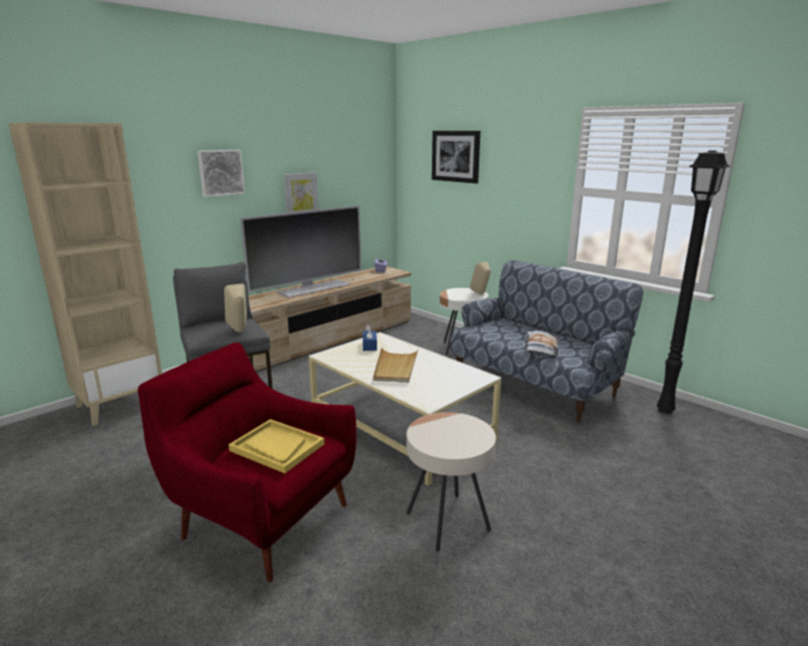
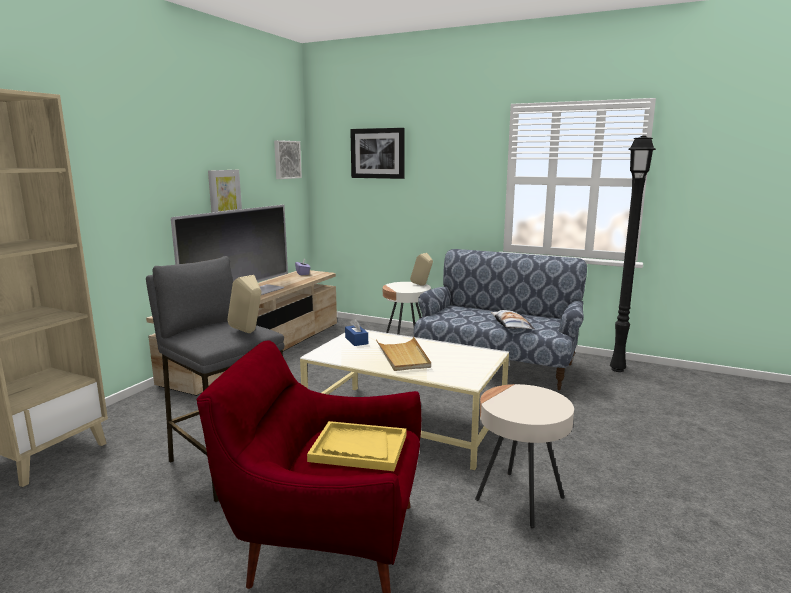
camera: 20 degrees left, 5 degrees down
(220, 172) = (145, 166): picture -> picture (286, 159)

